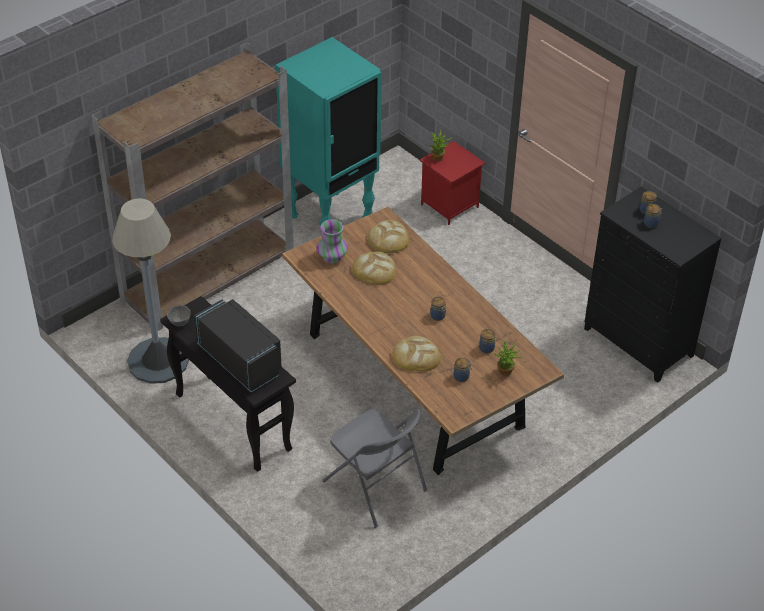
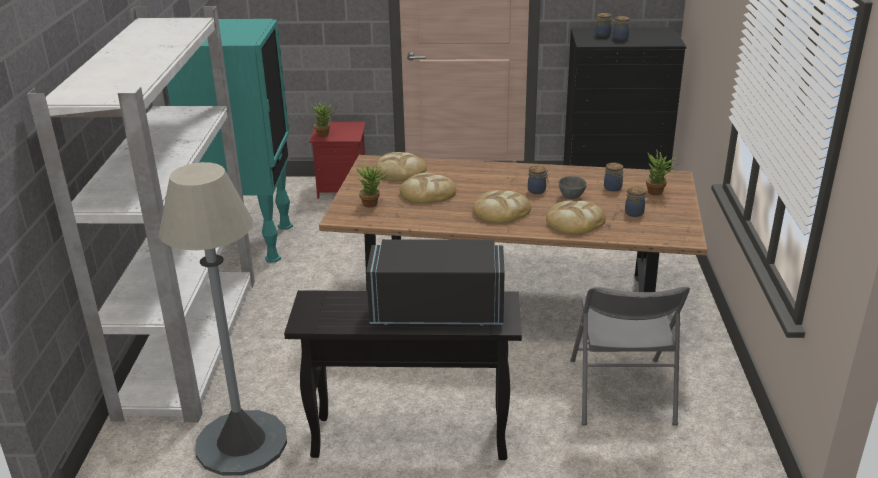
camera: 45 degrees left, 15 degrees down
(180, 323) = (315, 322): grey bowl -> grey bowl (572, 197)
(208, 276) = (190, 343): brown bookcase -> white bookcase
(332, 257) = (373, 203): vase -> potted plant
(374, 486) = (620, 391): grey chair -> grey chair turned 90 degrees clockwise
(390, 316) = (501, 211): none -> bread

